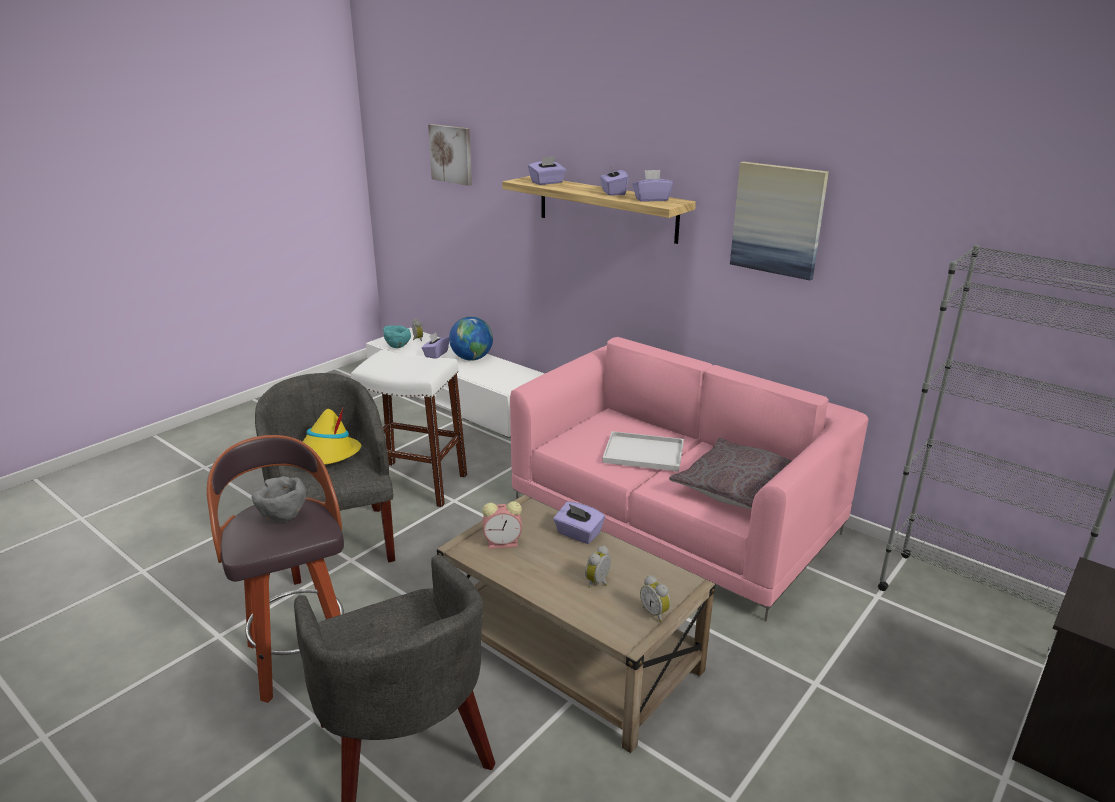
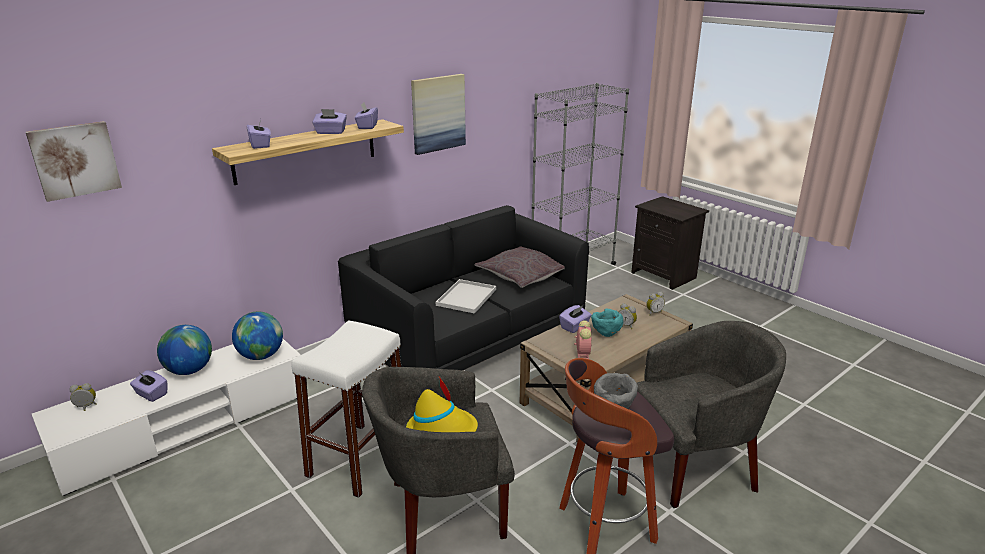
camera: 80 degrees left, 0 degrees up
(397, 346) = (94, 423): turquoise bowl -> turquoise bowl (605, 334)
(501, 379) = (261, 356): none -> globe
(675, 517) = (468, 334): pink sofa -> black sofa

